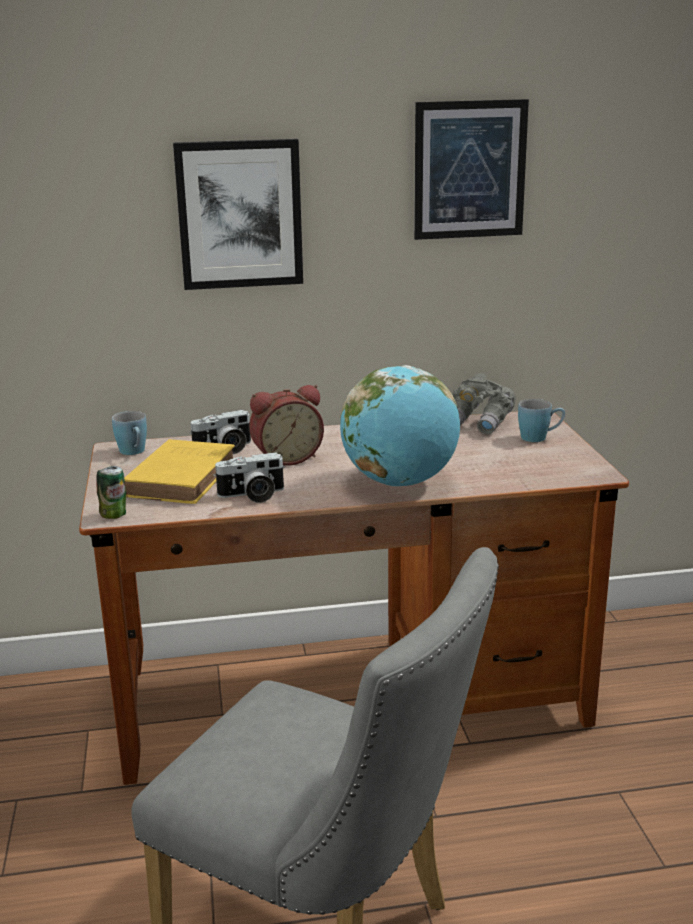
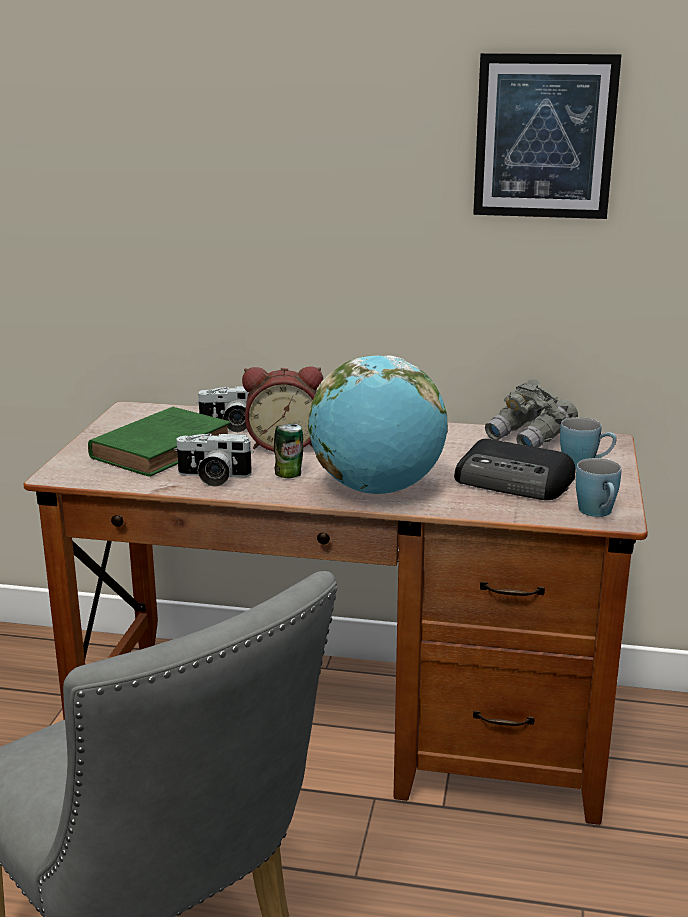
camera: 20 degrees right, 0 degrees up
(114, 515) = (65, 475): can -> can (289, 475)
(134, 452) = (144, 416): blue mug -> blue mug (598, 513)
(182, 477) = (164, 448): yellow book -> green book
(239, 214) = (277, 171): picture -> none
(500, 458) = (515, 481): none -> radio

